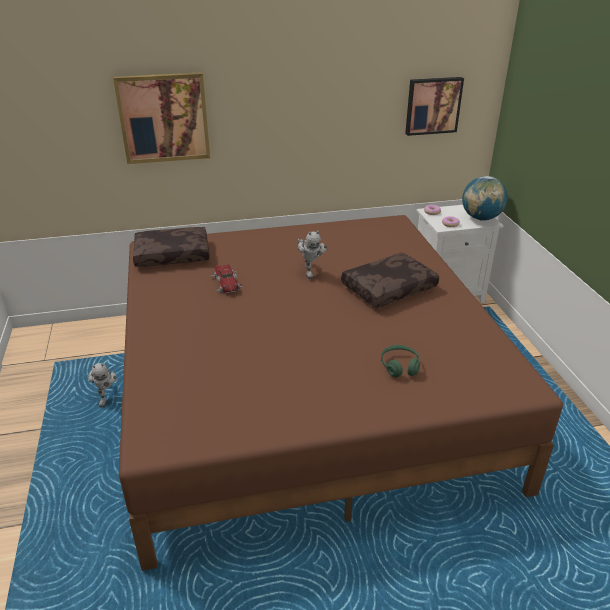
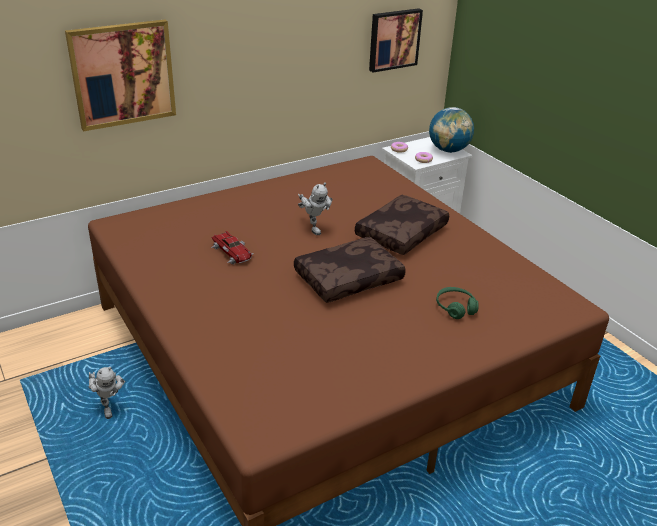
camera: 20 degrees left, 0 degrees up
(173, 254) = (151, 230): brown pillow -> brown pillow (348, 278)

